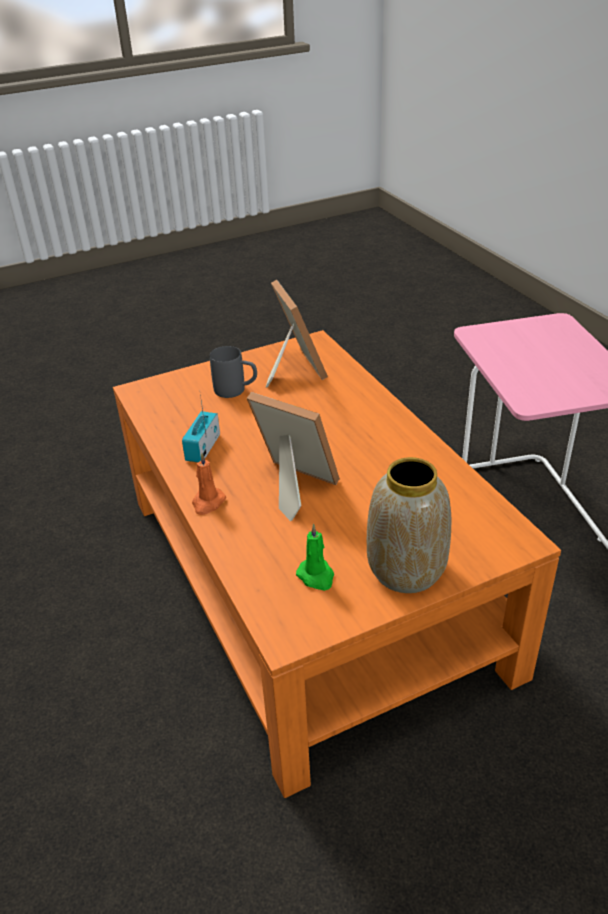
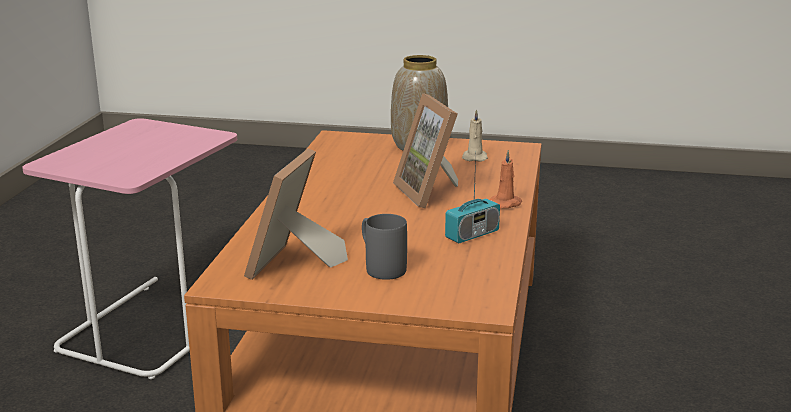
camera: 145 degrees left, 15 degrees down
(316, 576) = (474, 157): green candle -> beige candle

